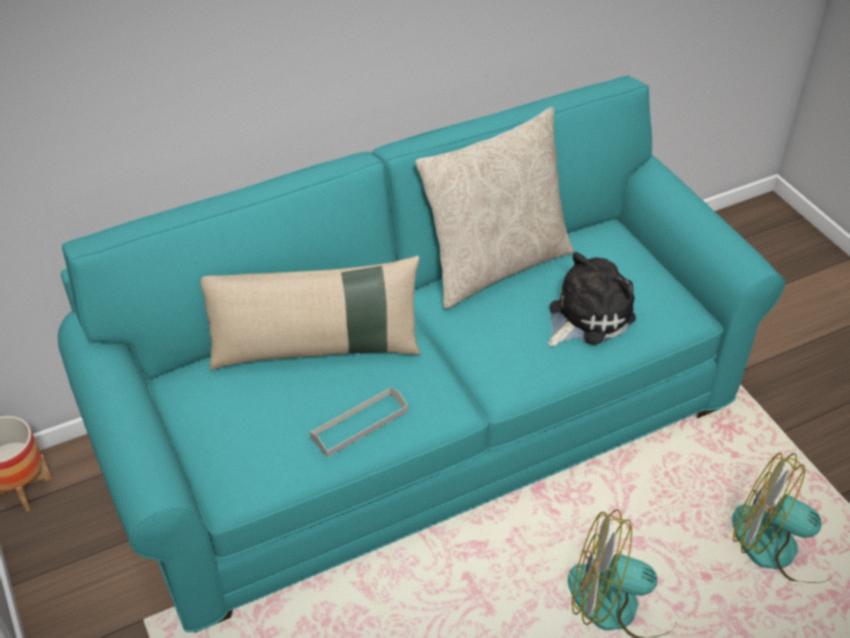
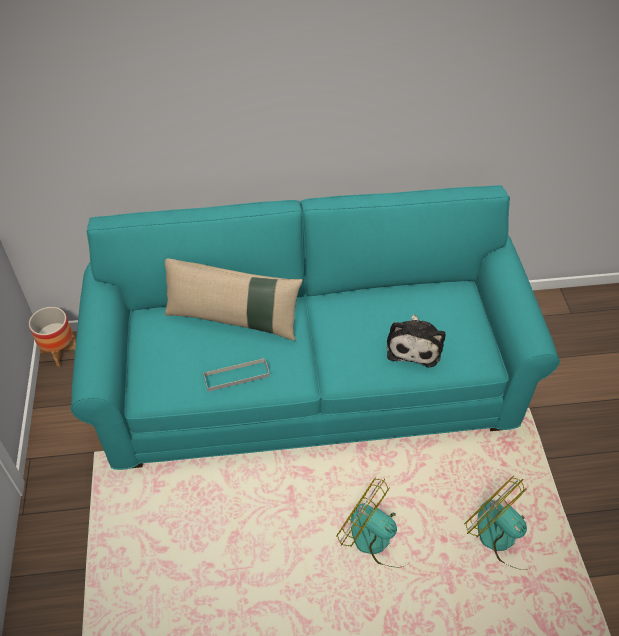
camera: 20 degrees right, 5 degrees up
(495, 264) = (372, 293): beige pillow -> none
(586, 316) = (414, 345): plush toy -> plush toy turned 120 degrees clockwise

